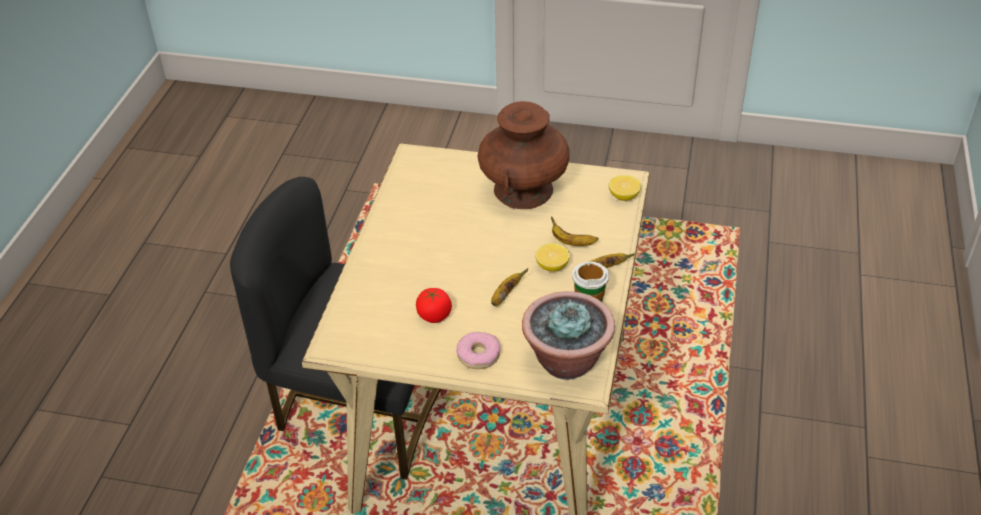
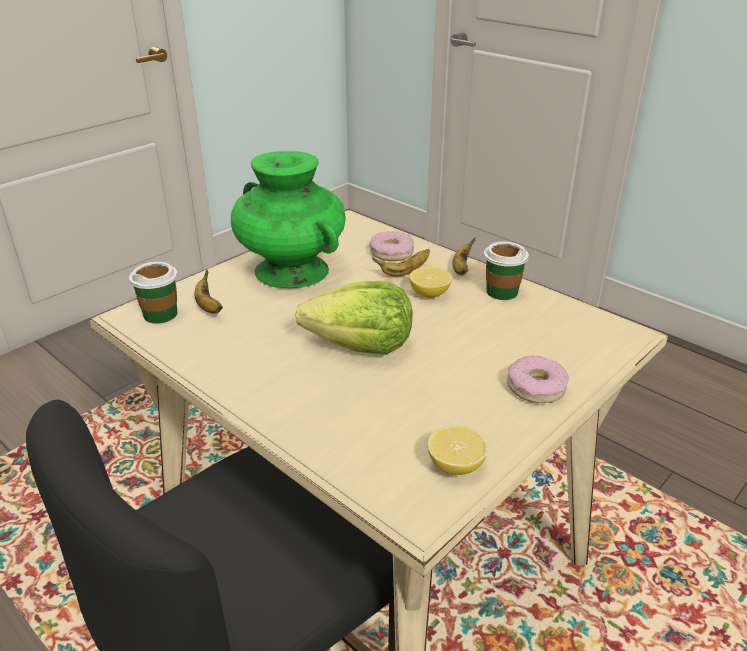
camera: 60 degrees left, 10 degrees down
(423, 166) = (161, 314): none -> cup
(434, 315) = (437, 396): tomato -> none
(461, 262) = (361, 345): none -> lettuce
(505, 295) = (448, 335): banana -> banana (208, 307)
(523, 189) = (291, 270): brown vase -> green vase
(566, 361) = (584, 333): potted plant -> none
(595, 224) = (392, 253): none -> donut
(624, 196) = (369, 228): lemon -> lemon (455, 466)

